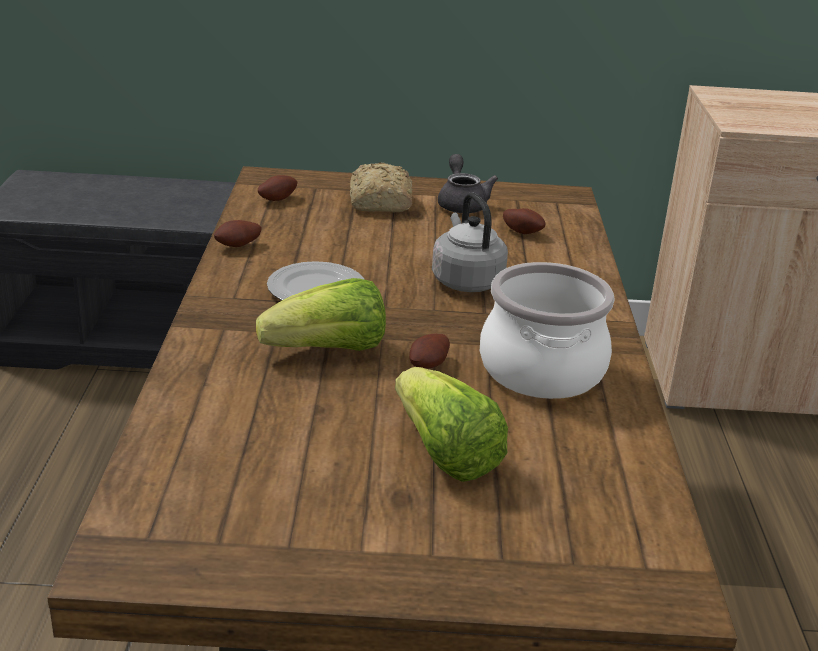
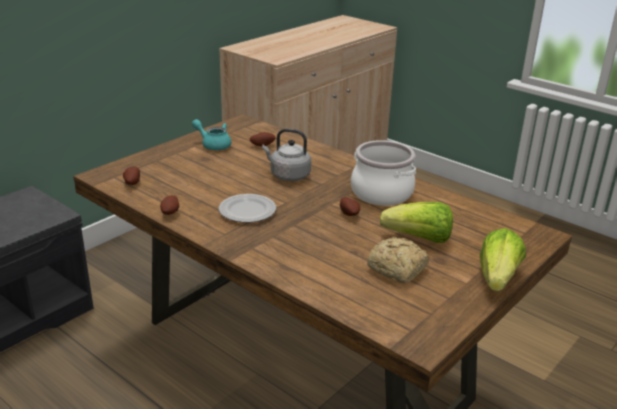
camera: 50 degrees left, 0 degrees up
(329, 351) = (308, 230): lettuce -> lettuce (497, 278)
(379, 203) = (181, 161): bread -> bread (397, 270)
(461, 203) = (213, 144): grey teapot -> turquoise teapot

